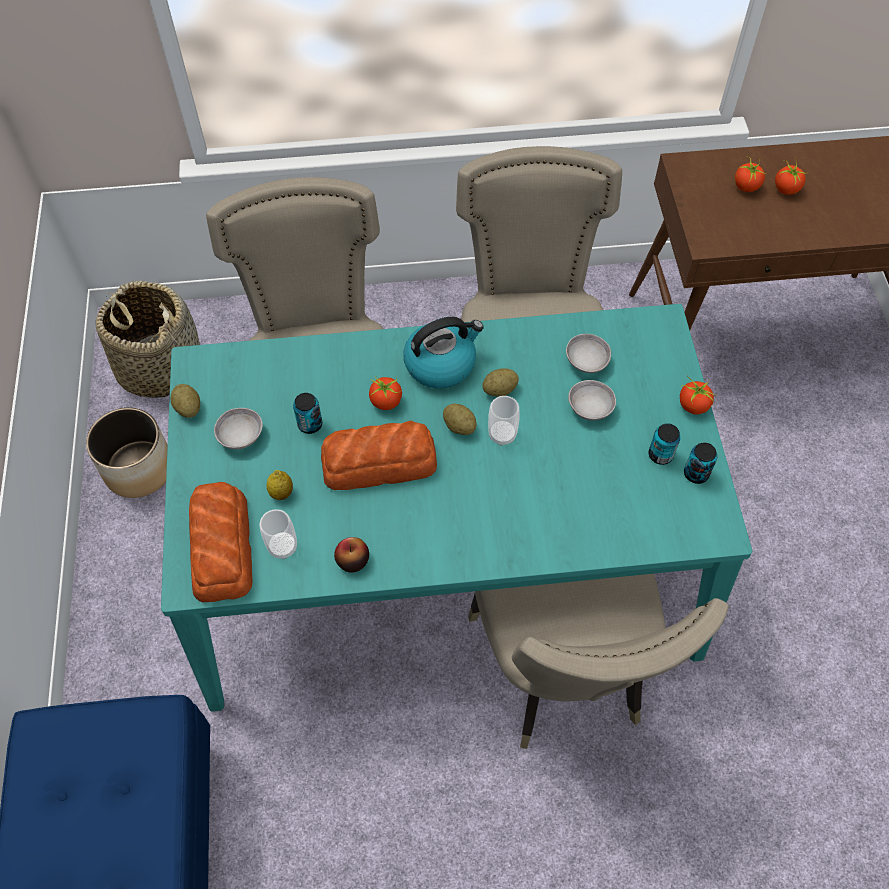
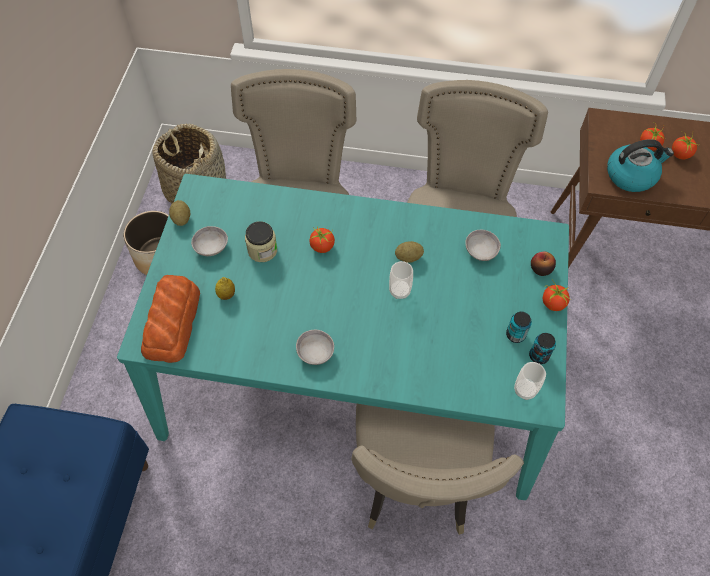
camera: 15 degrees right, 0 degrees up
(282, 547) = (215, 333): cup -> cup (525, 390)
(310, 424) = (262, 250): can -> jar
(352, 560) = (261, 356): apple -> apple (541, 268)
(380, 462) = (304, 290): bread -> none
(441, 363) = (371, 228): kettle -> kettle (631, 175)
(459, 426) = (370, 277): potato -> none
(590, 408) = (472, 286): grey bowl -> grey bowl (315, 352)

